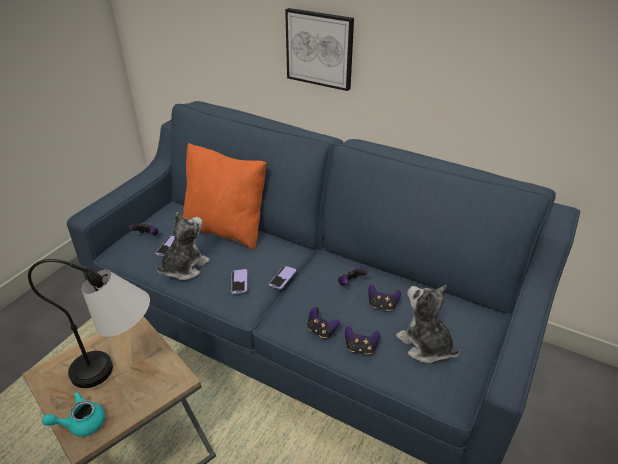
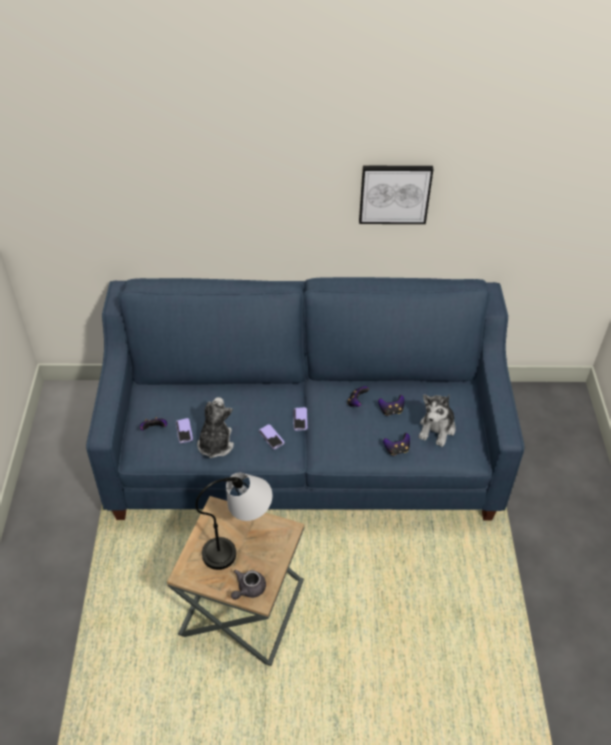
camera: 30 degrees left, 10 degrees up
(81, 423) = (248, 589): turquoise teapot -> grey teapot
(226, 229) = (218, 394): orange pillow -> none
(320, 49) = (257, 206): picture -> picture (394, 193)
(321, 330) = (361, 449): game controller -> none
(425, 345) = (437, 428): plush toy -> plush toy turned 90 degrees counterclockwise

